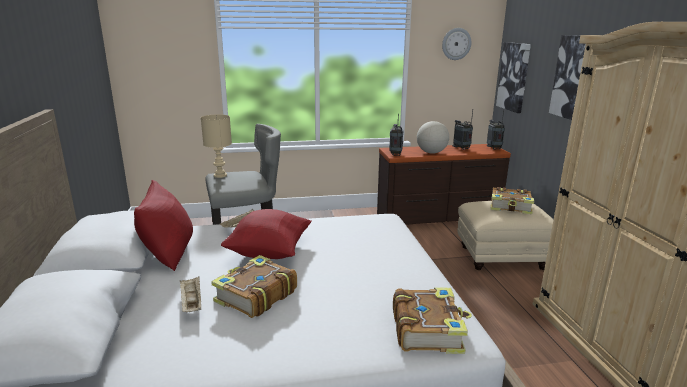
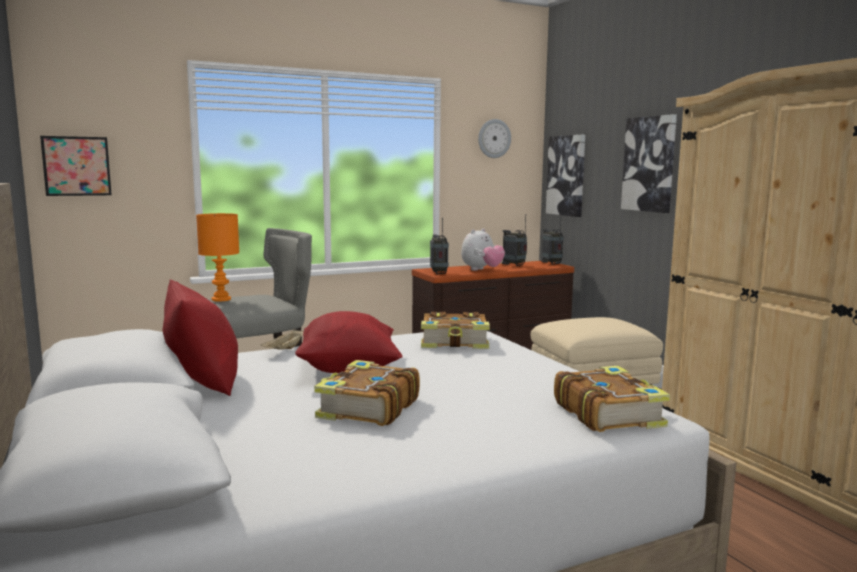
camera: 15 degrees left, 10 degrees down
(142, 71) = (77, 166): none -> picture
(191, 303) = (284, 422): beige tray -> none
(220, 175) = (222, 299): beige table lamp -> orange table lamp
(431, 152) = (481, 270): globe -> plush toy
(511, 207) = (597, 322): book -> book (455, 342)

